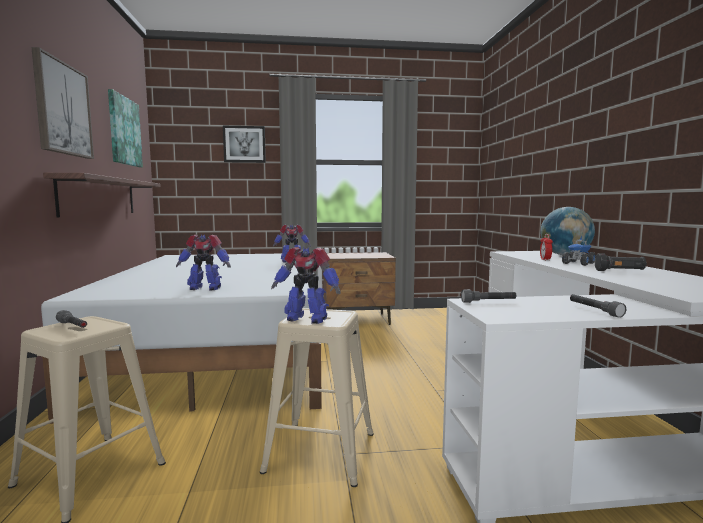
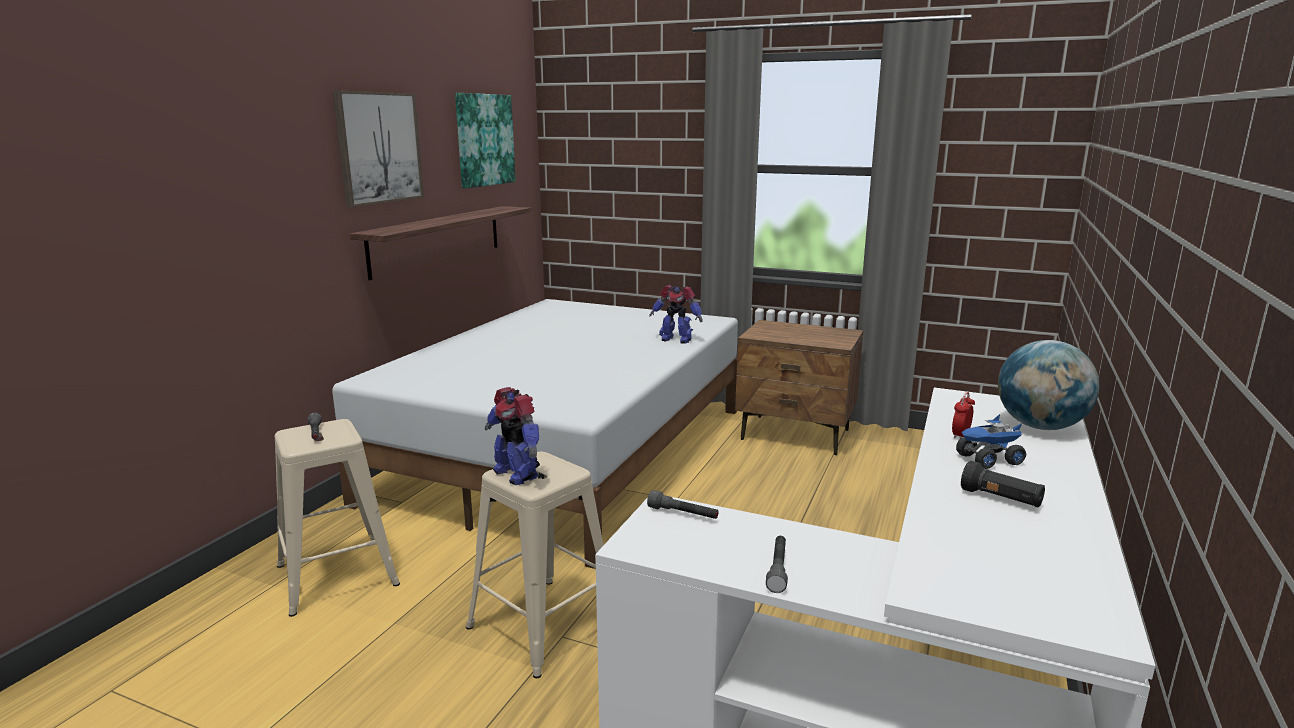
camera: 30 degrees right, 10 degrees up
(205, 288) = (494, 389): toy robot -> none
(244, 144) = (658, 140): picture -> none

